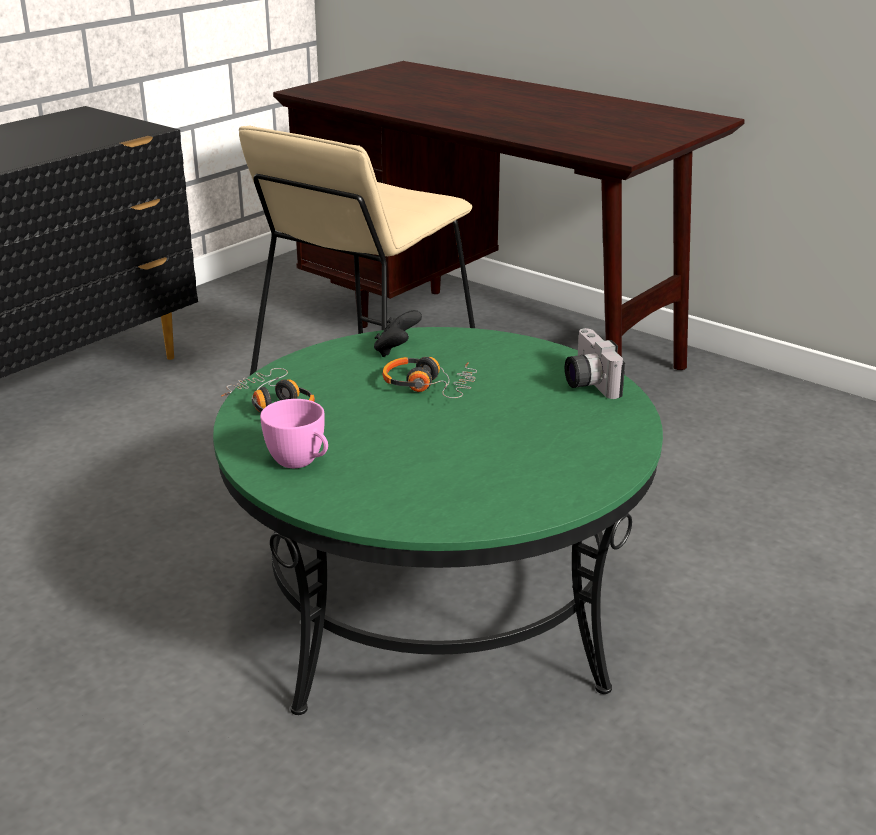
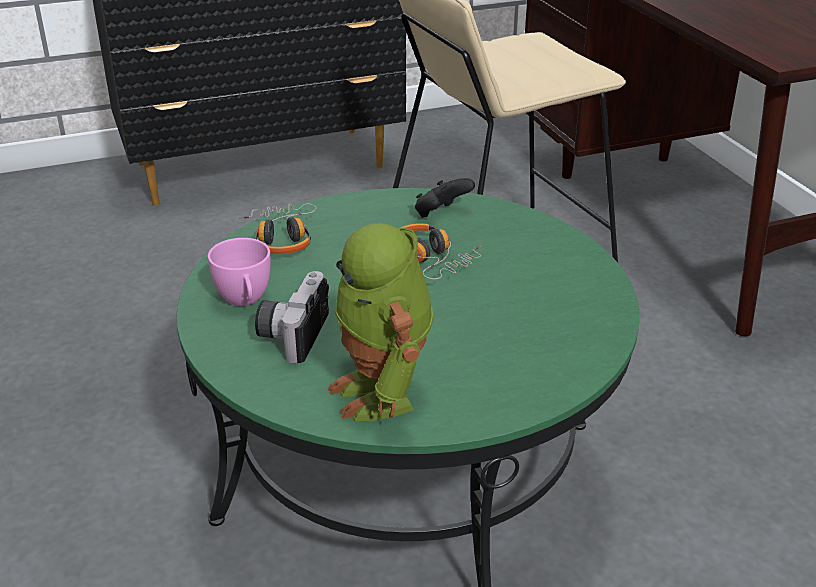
camera: 30 degrees right, 5 degrees up
(505, 493) = (383, 393): none -> toy robot
(586, 382) = (587, 300): camera -> camera (292, 333)

